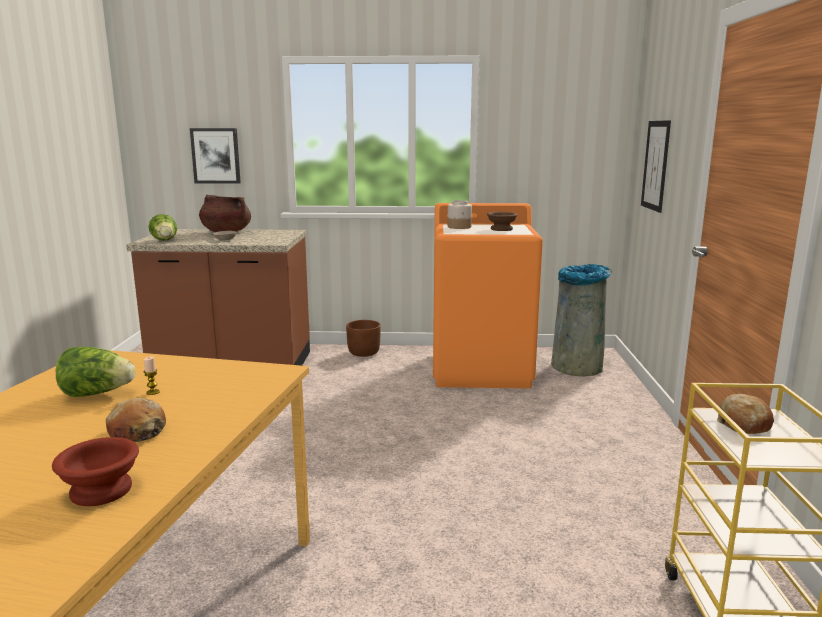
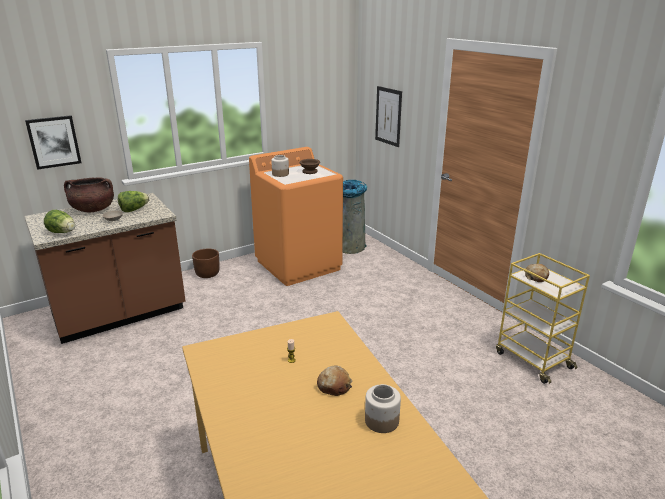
camera: 35 degrees left, 10 degrees up
(97, 394) = (262, 374): lettuce -> lettuce (134, 210)
(99, 490) = (381, 421): brown bowl -> jar

